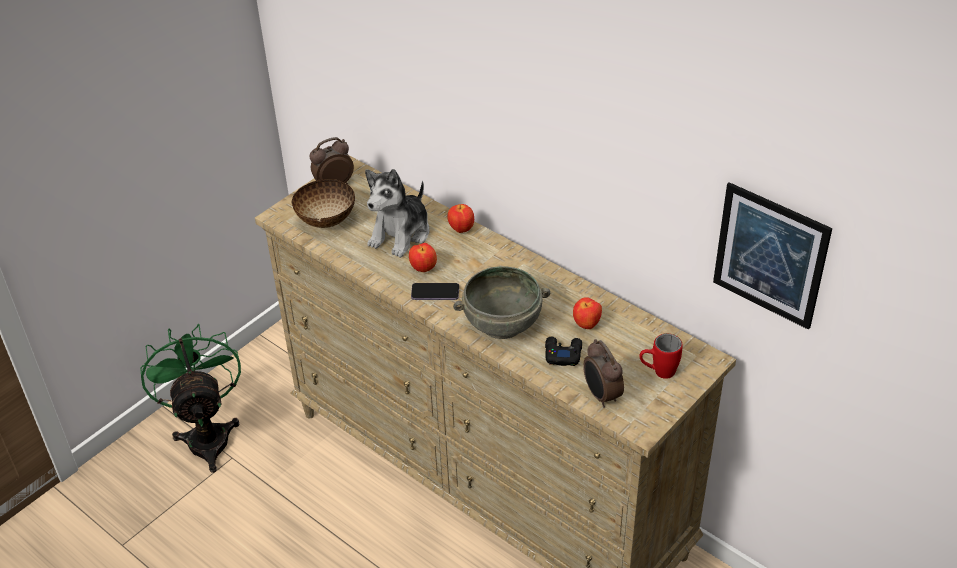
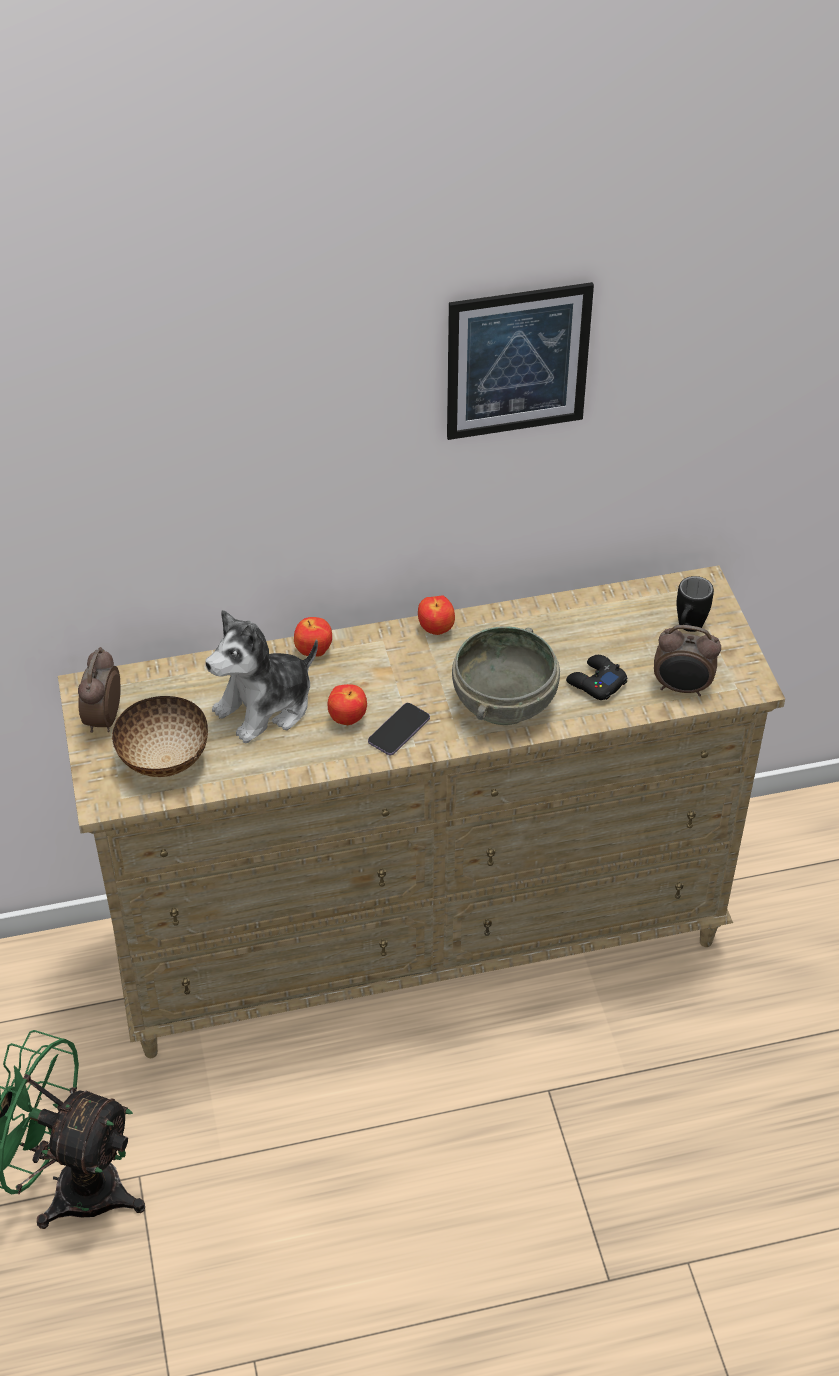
camera: 55 degrees left, 5 degrees up
(401, 234) = (265, 706): plush toy -> plush toy turned 75 degrees clockwise
(587, 325) = (571, 640): apple -> apple (436, 629)
(658, 372) = (687, 629): red mug -> black mug
(770, 255) = (748, 427): picture -> picture (517, 361)

